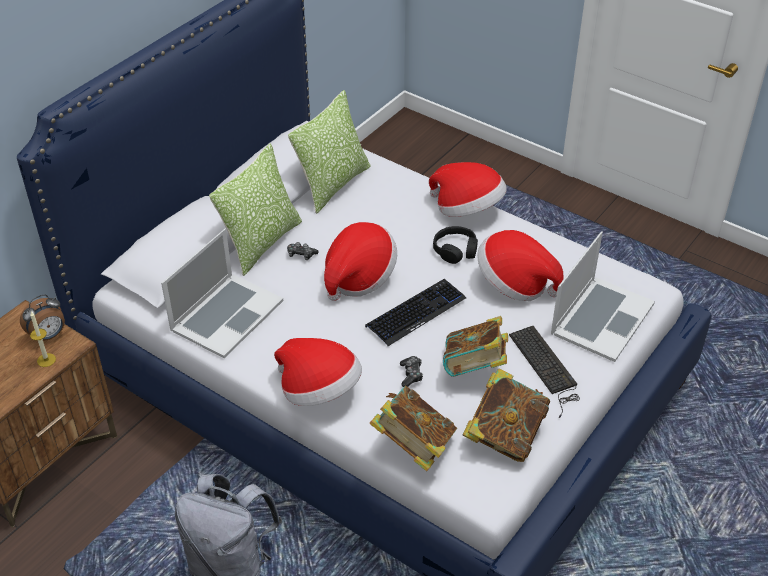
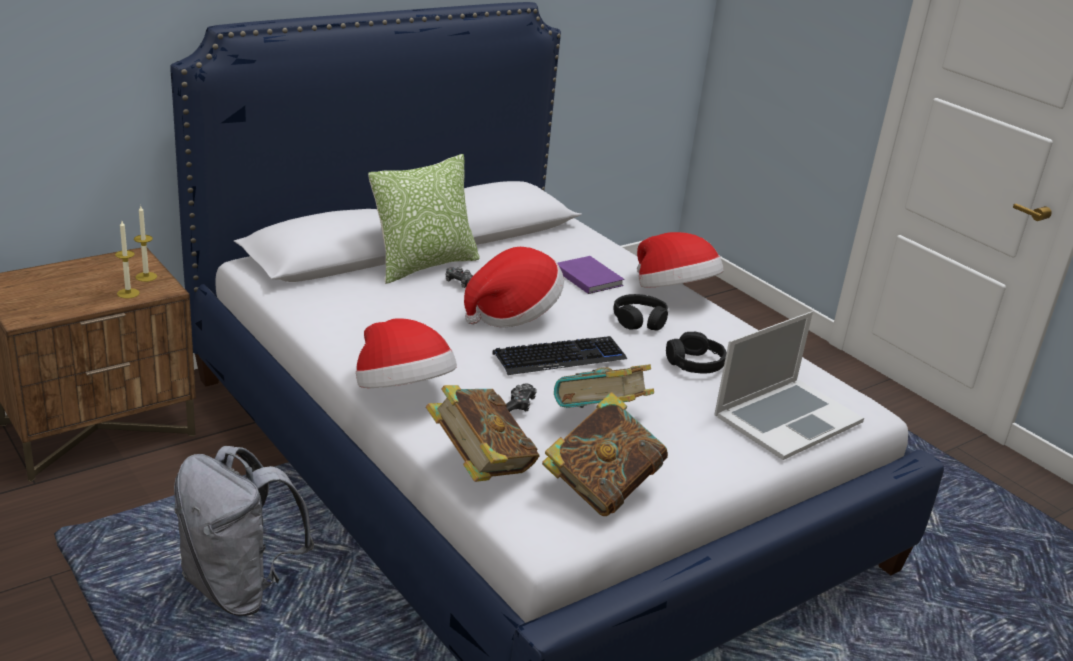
camera: 15 degrees right, 15 degrees down
(48, 336) = (146, 277): alarm clock -> candle
(226, 315) = (344, 308): laptop -> none
(333, 185) = (533, 241): pillow -> none
(395, 213) = (588, 276): none -> purple book
(514, 283) = (694, 363): hat -> black headphones
(546, 368) = (691, 443): keyboard -> none

